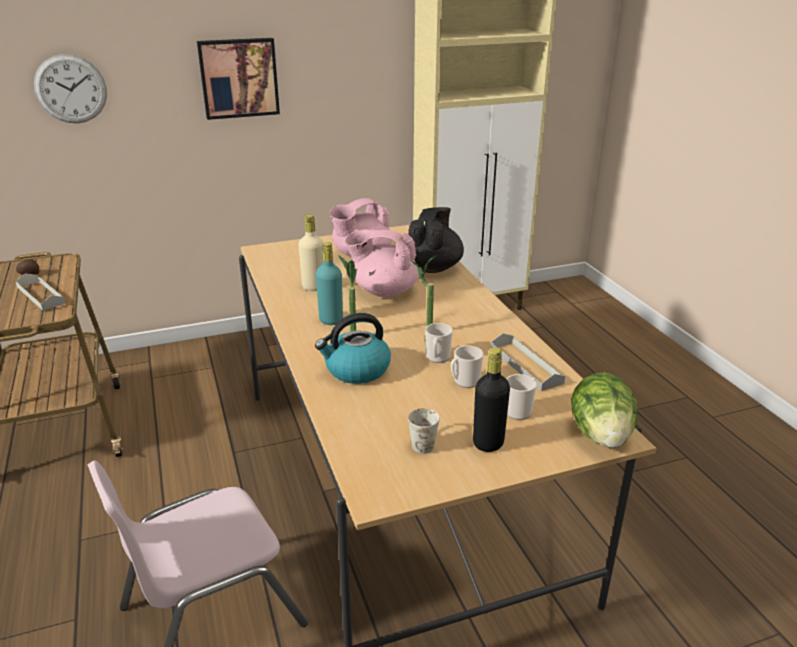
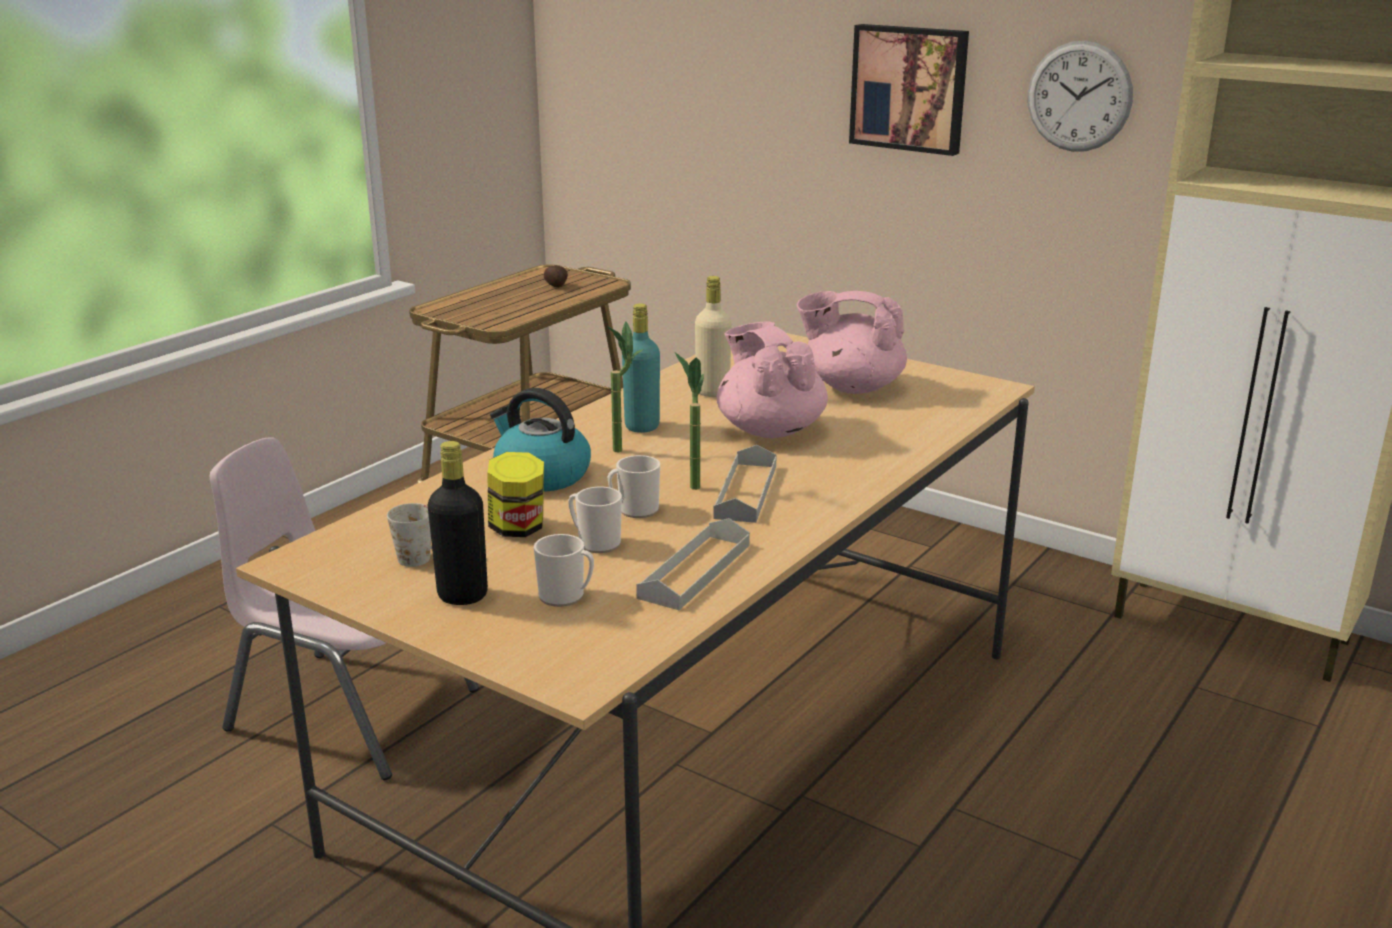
camera: 55 degrees right, 5 degrees down
(40, 295) = (521, 304): grey tray -> grey tray (746, 491)
(71, 89) = (705, 70): wall clock -> wall clock (1079, 96)
(420, 399) = (518, 528): none -> jar
(432, 268) = (895, 435): black teapot -> none
(601, 435) = (567, 668): lettuce -> none

